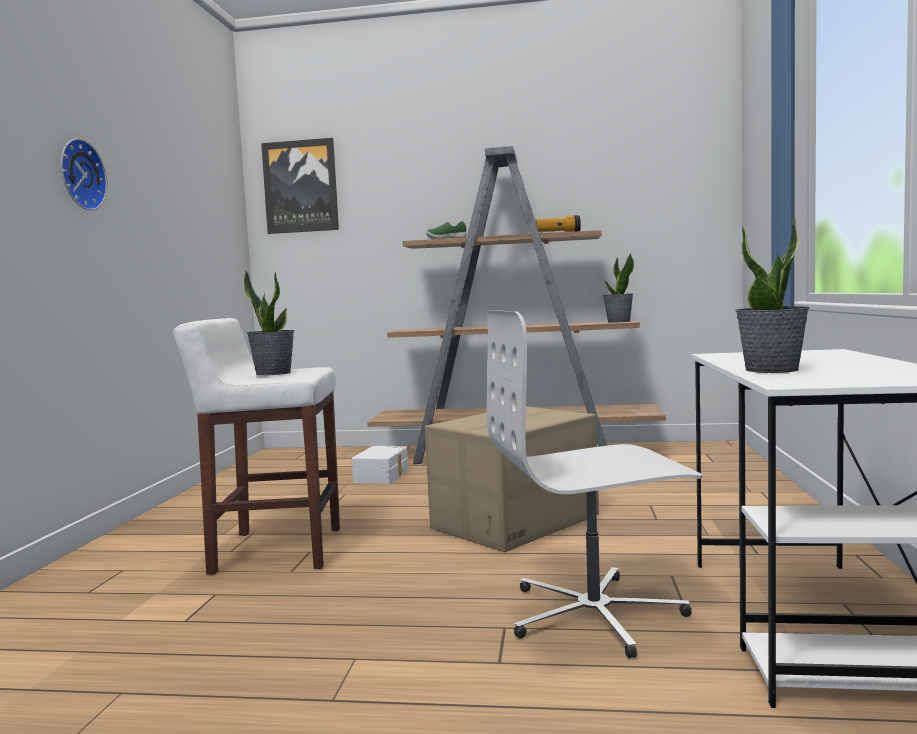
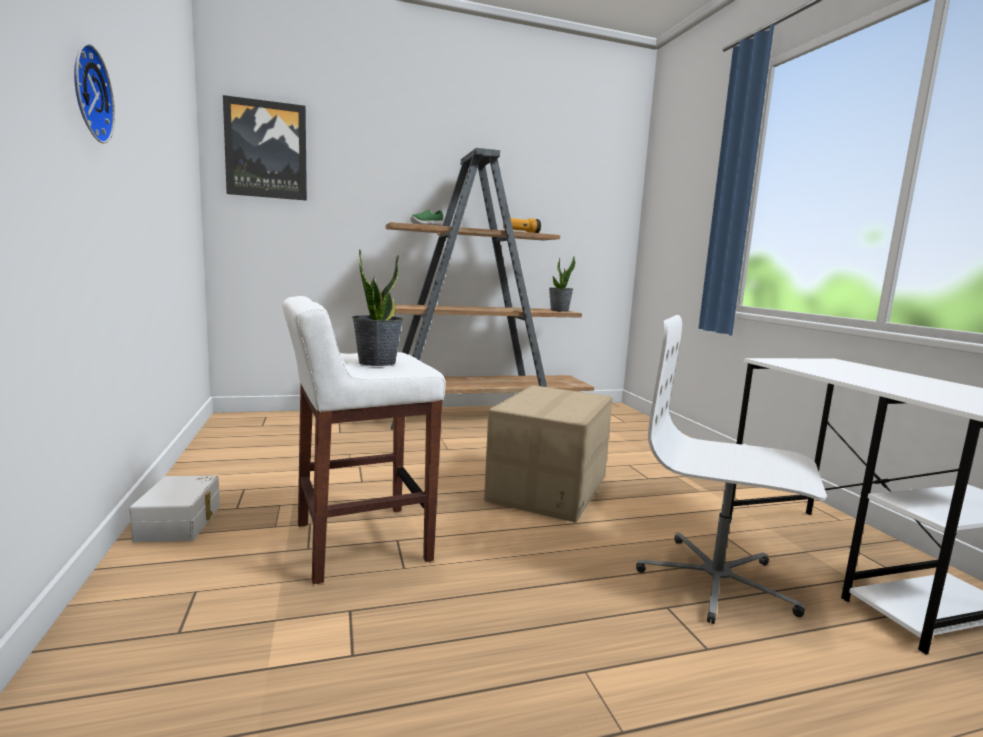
camera: 25 degrees left, 5 degrees up
(382, 476) = (376, 444): white storage box -> white storage box (181, 522)
(595, 614) = (716, 581): white office chair -> white office chair turned 60 degrees clockwise
(772, 370) = (891, 387): potted plant -> none

